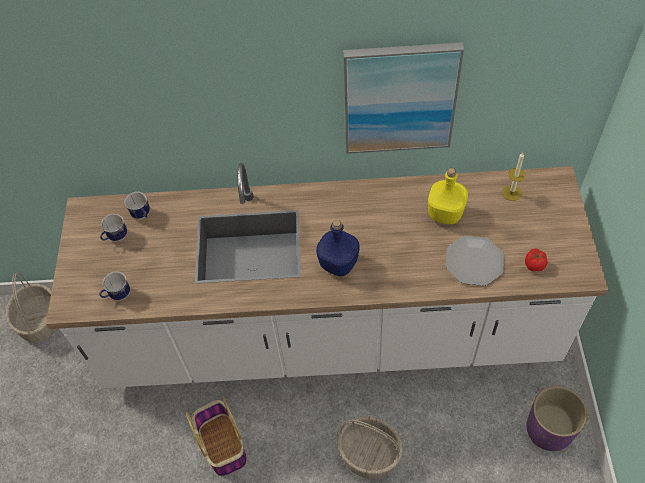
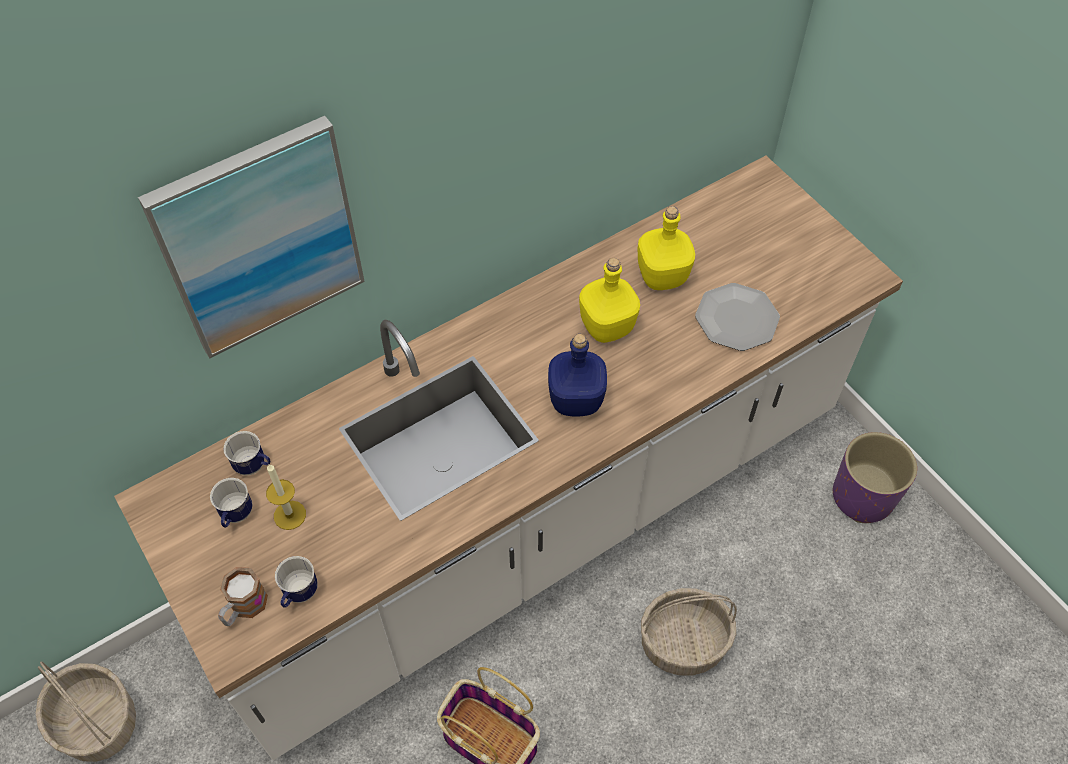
camera: 35 degrees left, 0 degrees up
(87, 288) = (244, 608): none -> mug
(388, 229) = (607, 327): none -> yellow bottle
(399, 98) = (567, 140): picture -> picture (260, 239)
(511, 193) = (721, 216): candle -> candle (290, 515)
(534, 264) = (805, 289): tomato -> none

